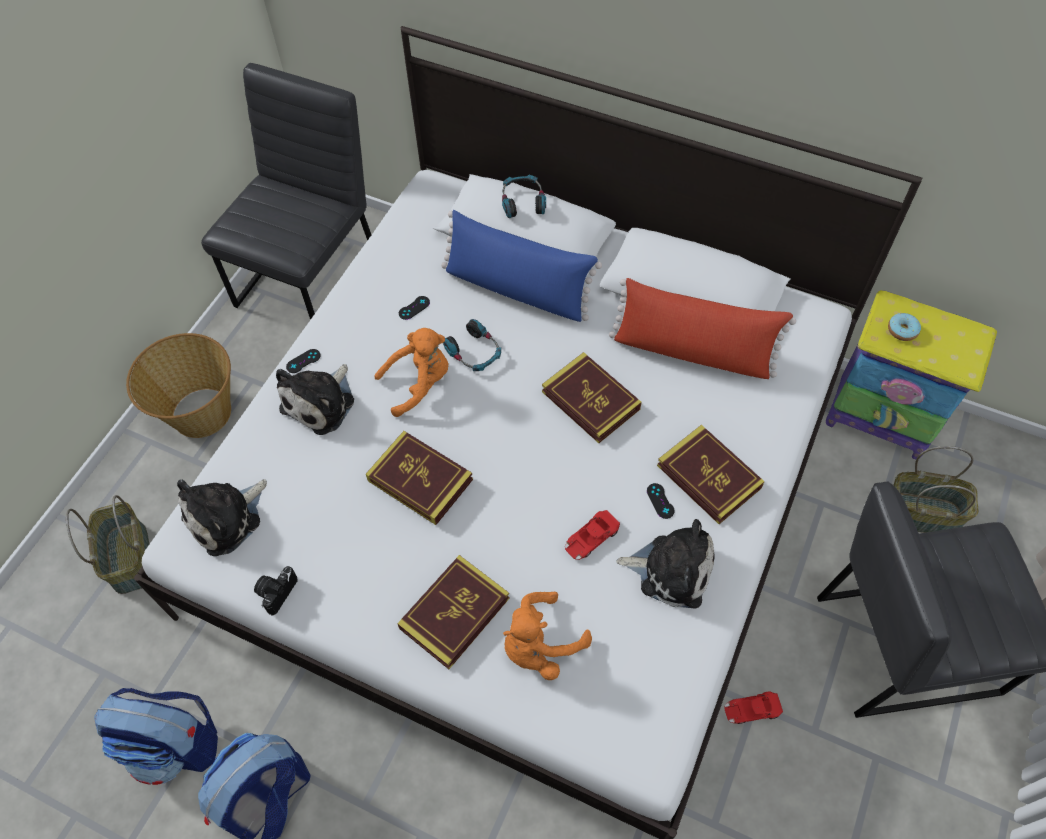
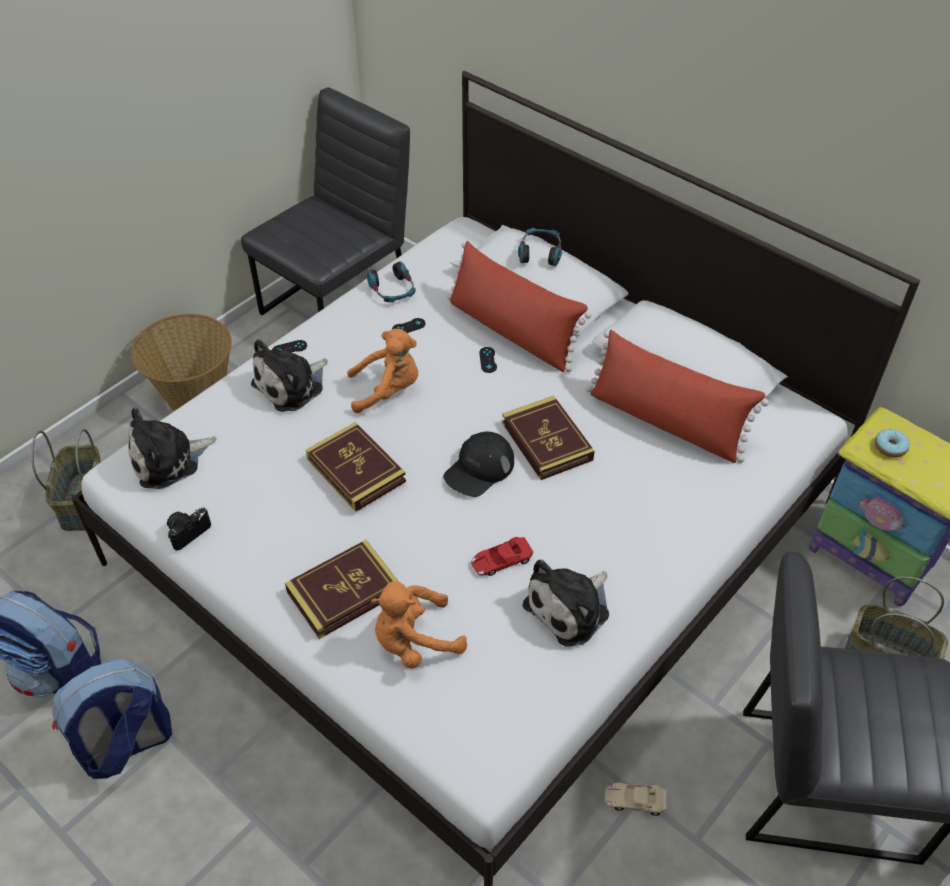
camera: 15 degrees right, 10 degrees down
(474, 352) = (450, 375): headphones -> headphones (392, 290)
(517, 289) = (512, 332): blue pillow -> red pillow
(537, 447) = (479, 469): none -> black cap
(660, 501) = (583, 545): black game controller -> black game controller (488, 360)
(671, 569) = (570, 608): plush toy -> plush toy turned 105 degrees clockwise
(708, 477) = (640, 535): book -> none
(751, 710) = (634, 800): red toy car -> beige toy car

